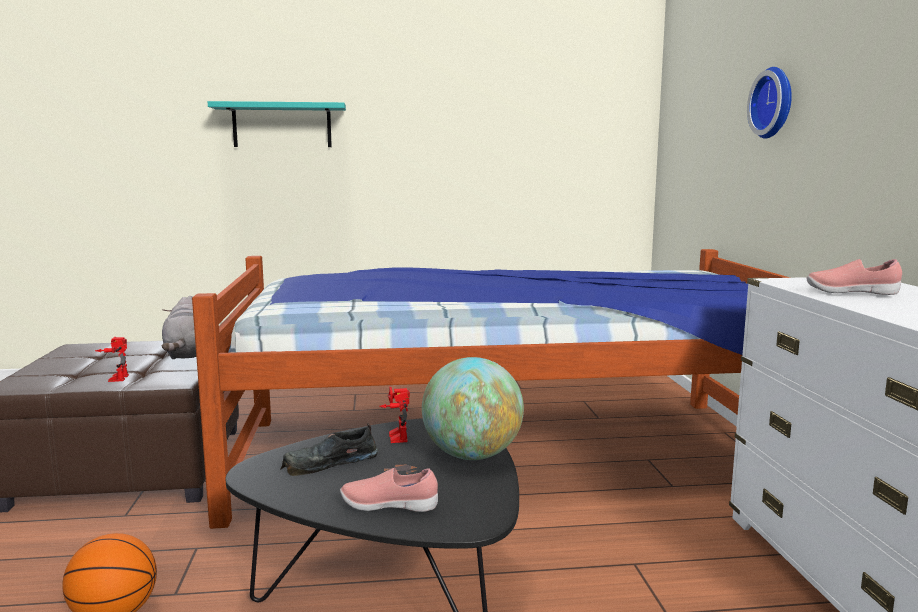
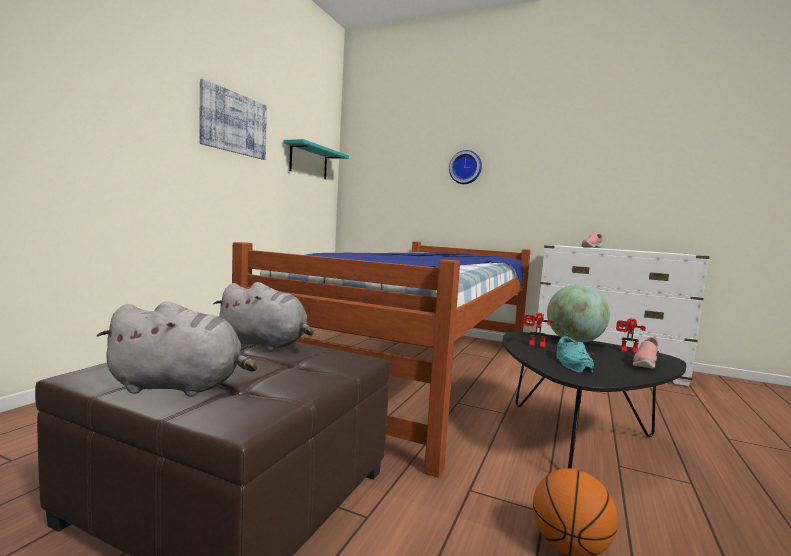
camera: 60 degrees left, 5 degrees down
(67, 364) = (181, 387): none -> grey plush toy
(116, 378) = (303, 374): toy robot -> toy robot (628, 352)
(282, 126) = (121, 112): turquoise shelf -> turquoise shelf (308, 161)
(329, 463) = (573, 362): black shoe -> turquoise shoe
(423, 102) = (234, 123): none -> picture

